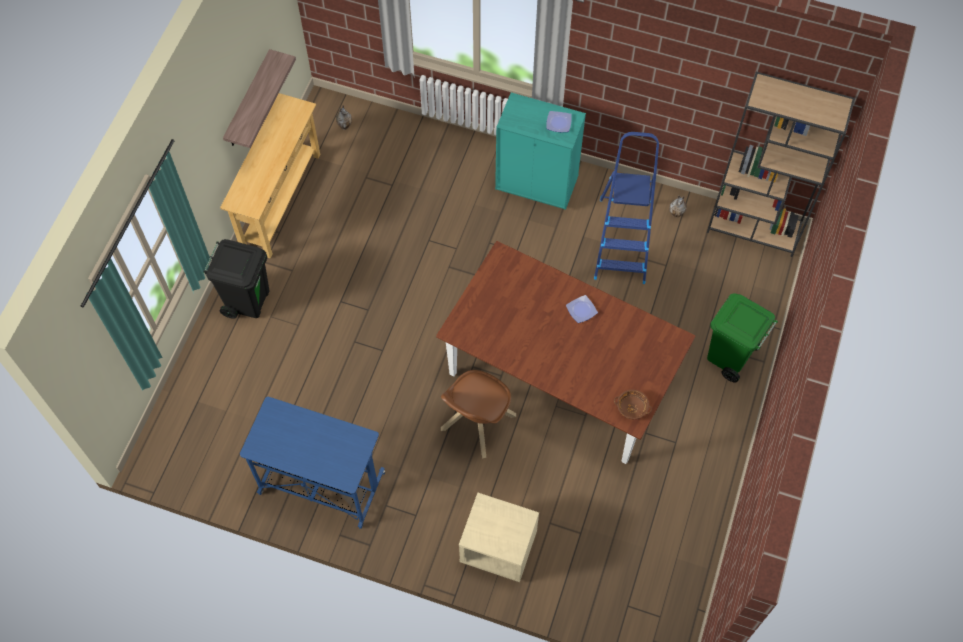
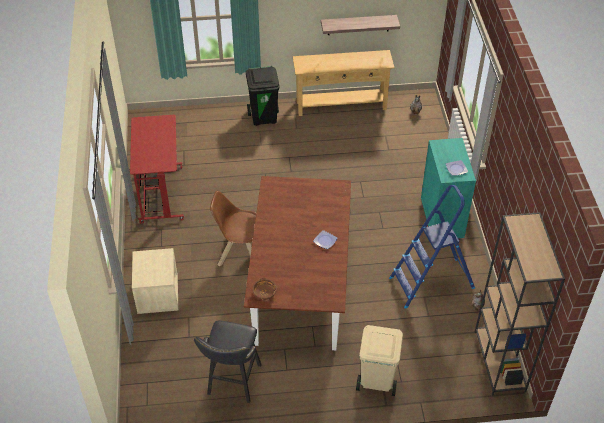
camera: 65 degrees right, 15 degrees down
(321, 483) = (161, 194): blue desk -> red desk
(672, 509) = (232, 385): none -> black stool
(730, 357) = (376, 381): green trash can -> beige trash can

